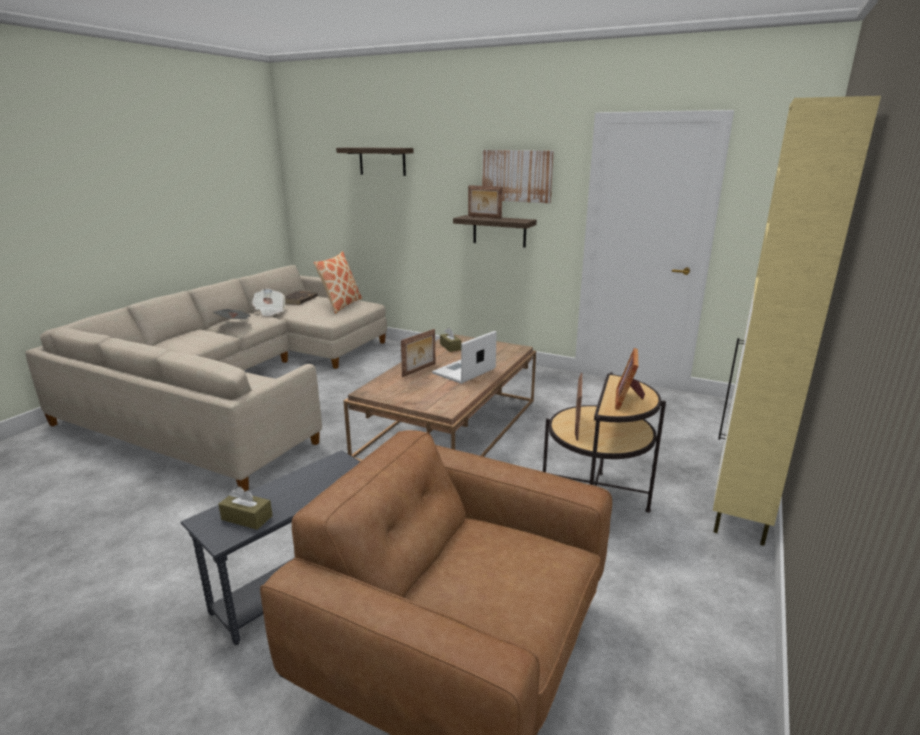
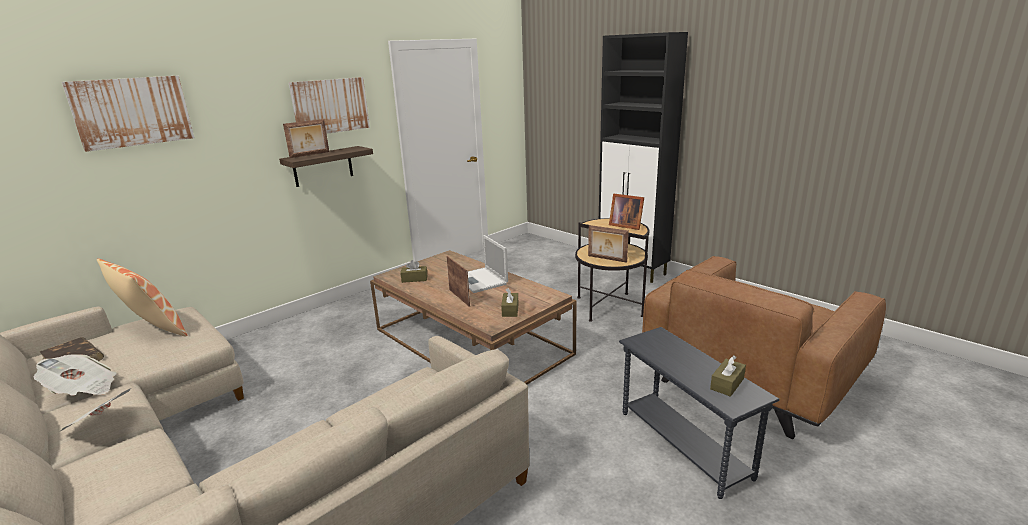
camera: 70 degrees left, 0 degrees up
(382, 161) = (132, 112): shelf -> picture
(402, 394) = (510, 310): none -> brown tissue box
(740, 509) = (633, 271): beige cabinet -> black cabinet

